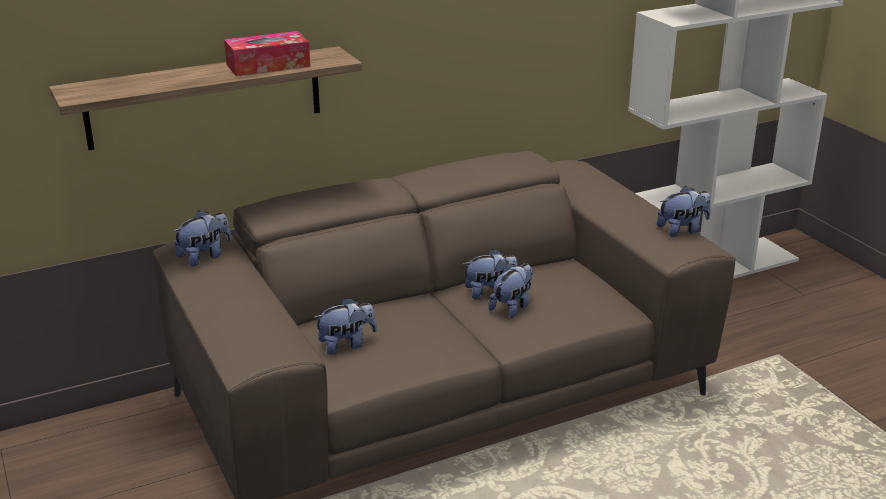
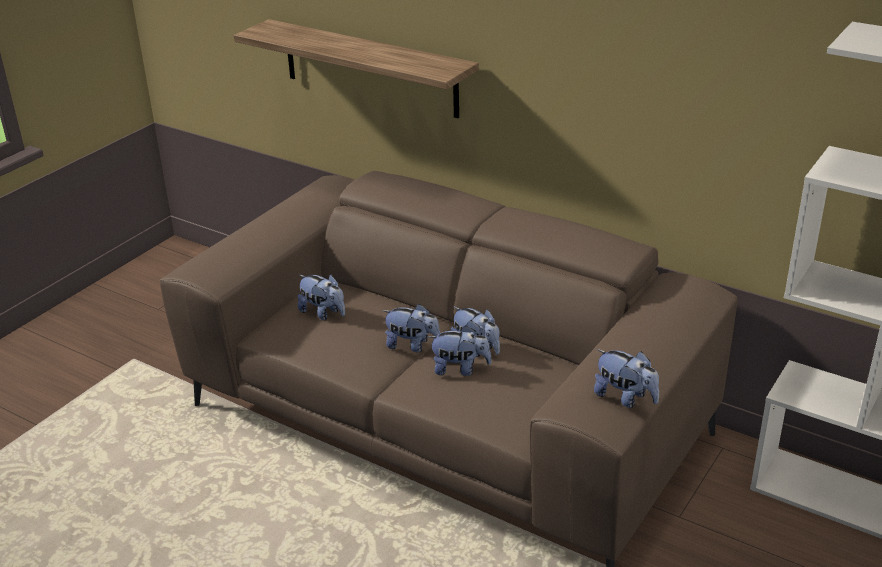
camera: 60 degrees right, 5 degrees up
(204, 256) = (319, 195): plush toy -> plush toy (412, 345)
(268, 65) = (393, 57): tissue box -> none

